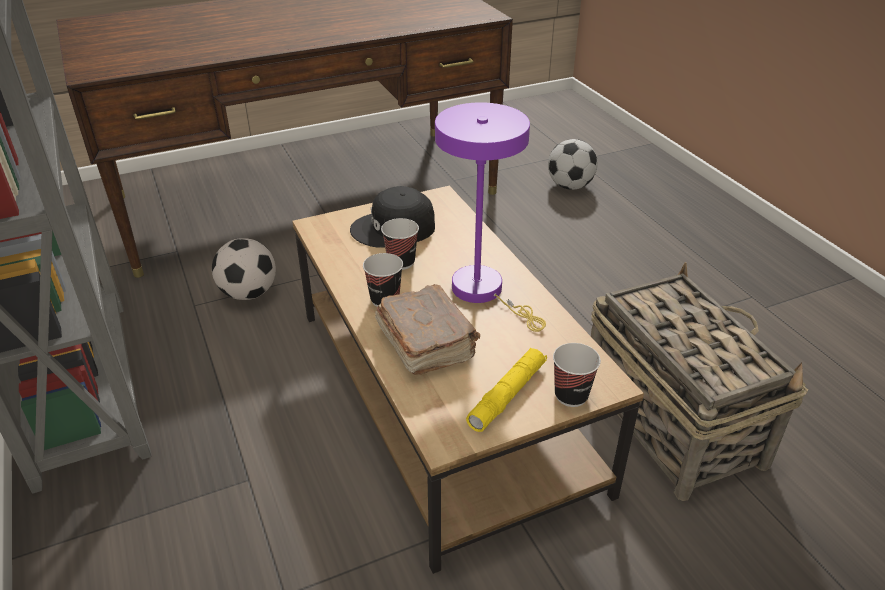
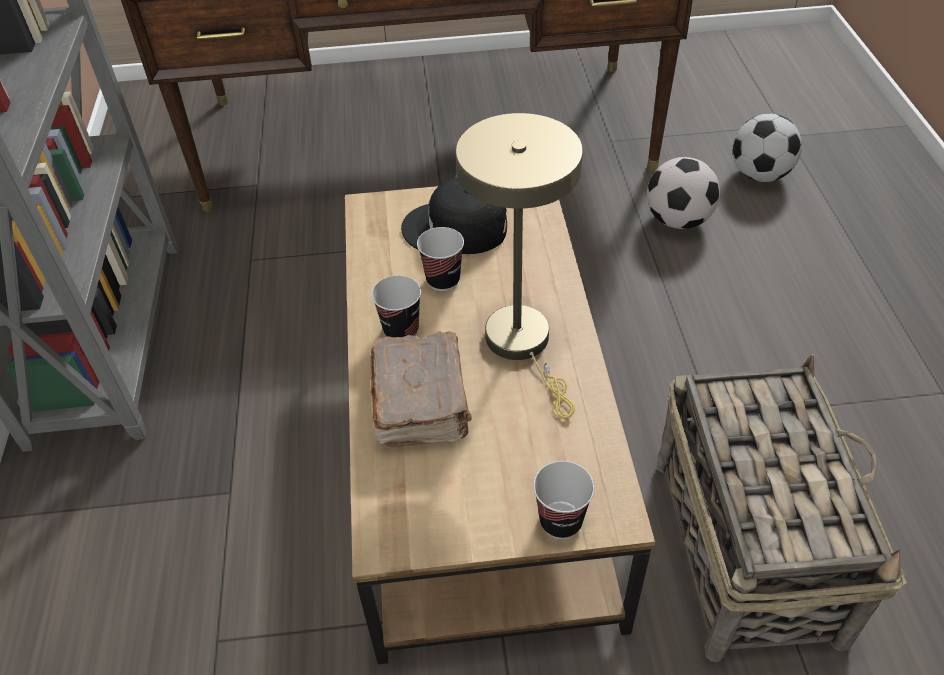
camera: 20 degrees right, 10 degrees up
(248, 293) = (312, 256): football -> football (677, 220)
(484, 292) = (523, 345): purple table lamp -> beige table lamp
(507, 395) = (484, 500): yellow flashlight -> none

